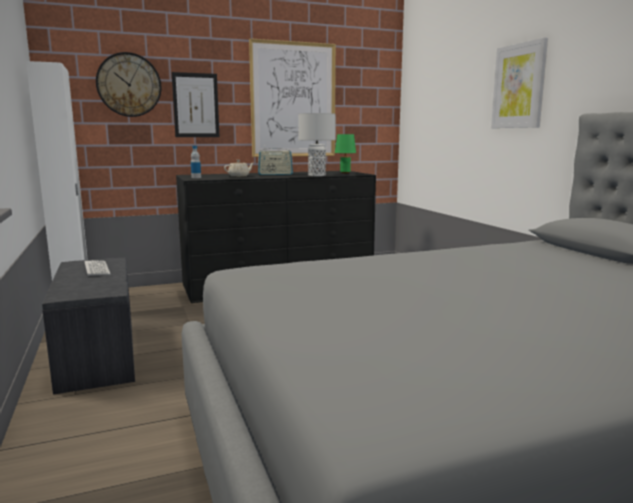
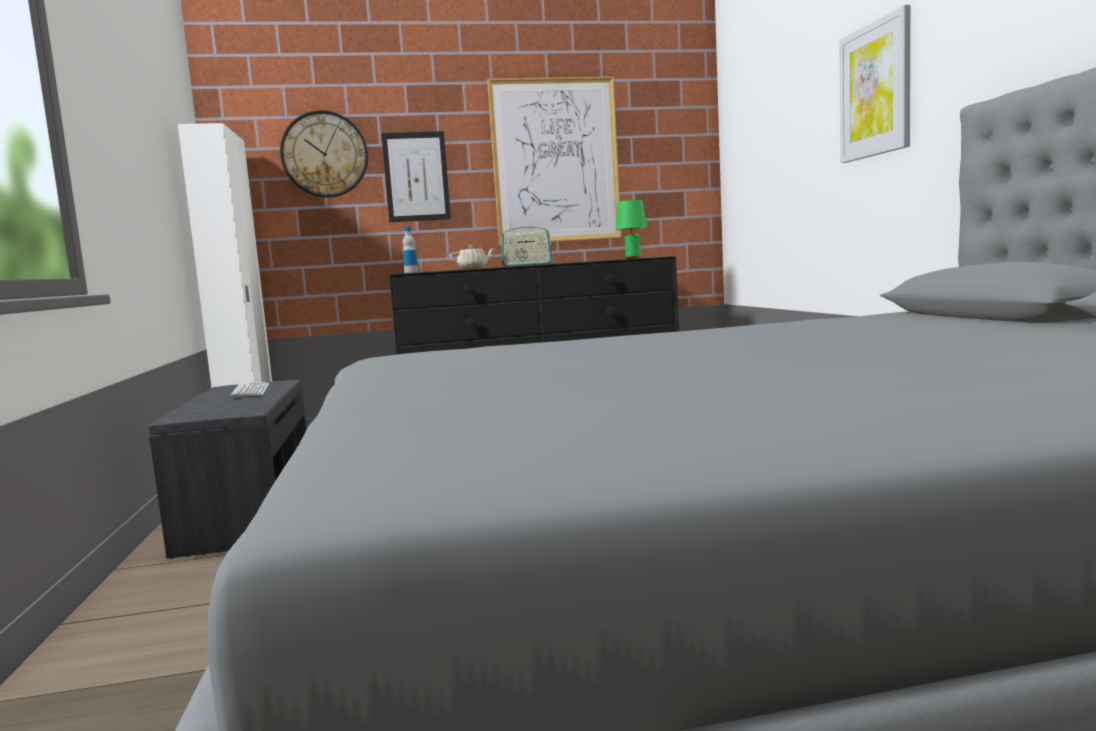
camera: 10 degrees right, 5 degrees down
(317, 175) = (586, 261): white table lamp -> none

